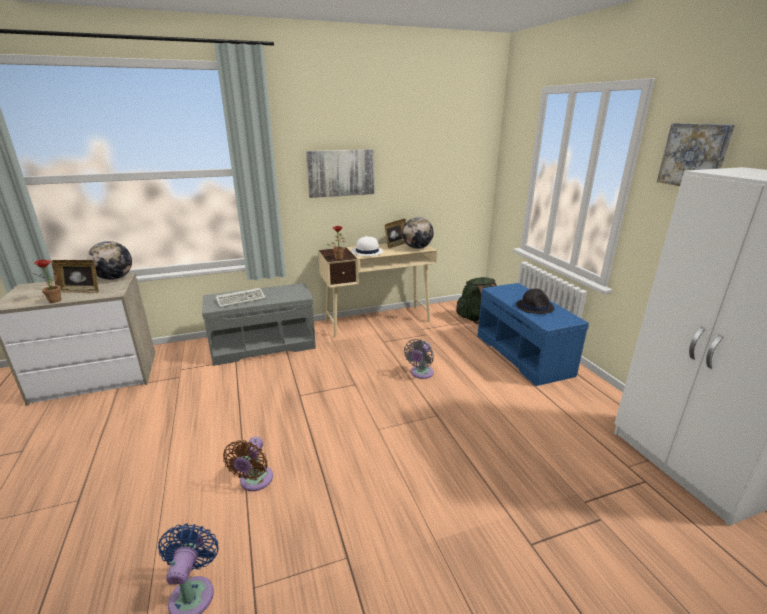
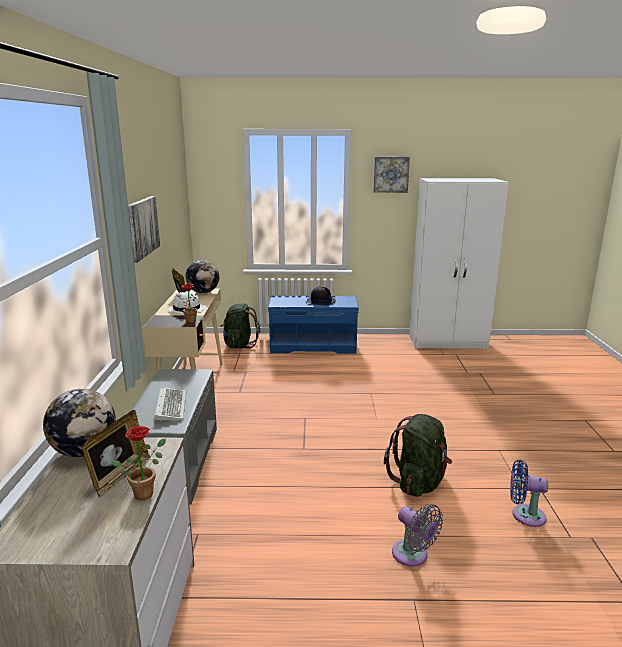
camera: 70 degrees left, 5 degrees down
(254, 481) = (419, 482): brown fan -> green backpack
(420, 373) = (310, 387): grey fan -> grey fan (413, 556)

